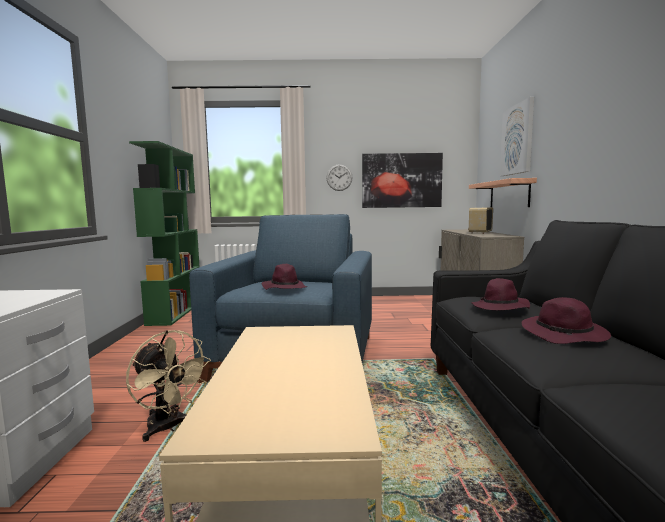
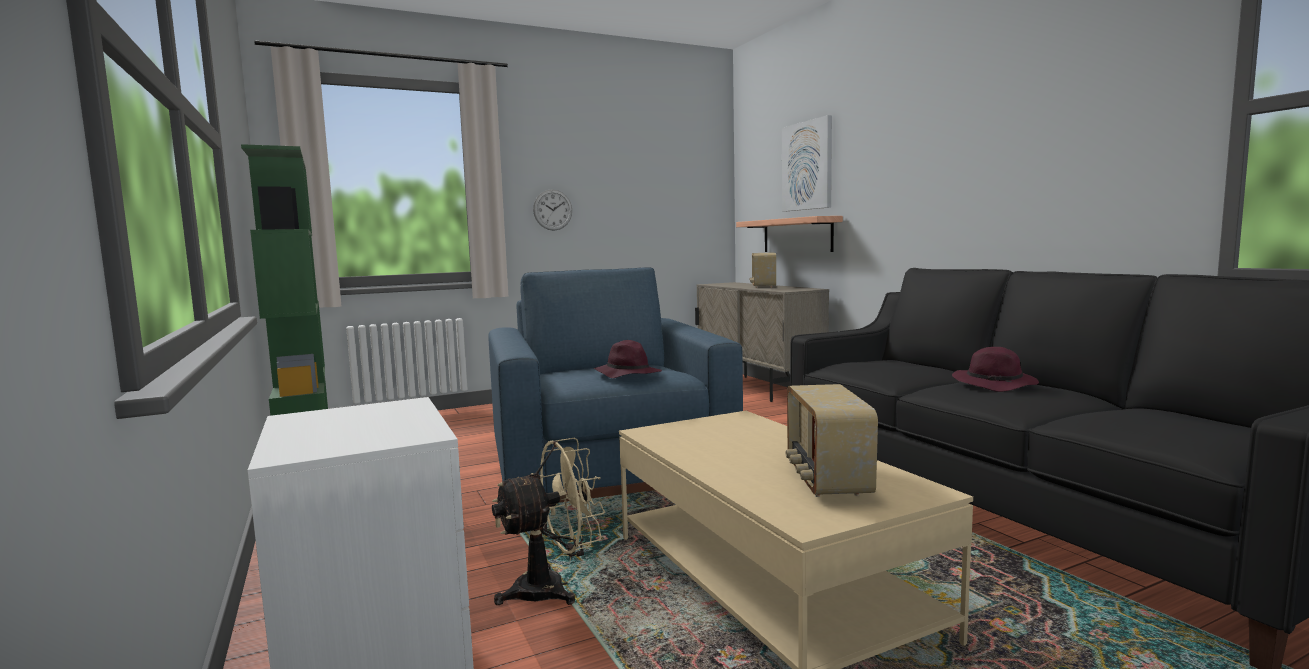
camera: 25 degrees left, 0 degrees up
(168, 428) = (553, 588): beige fan -> beige fan turned 45 degrees counterclockwise
(291, 398) = (825, 480): none -> radio
(401, 180) = (641, 215): picture -> none
(500, 308) = (899, 369): purple hat -> none

